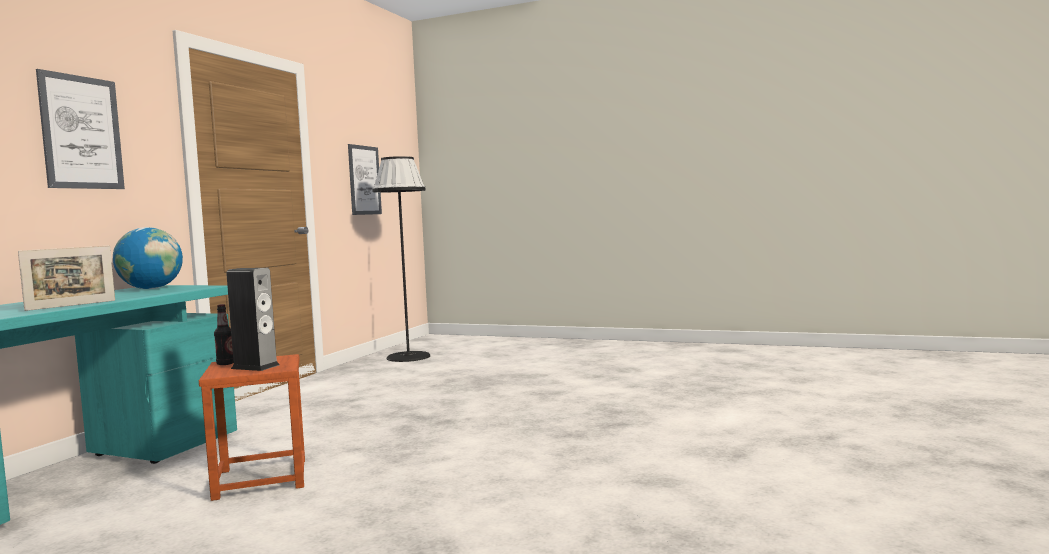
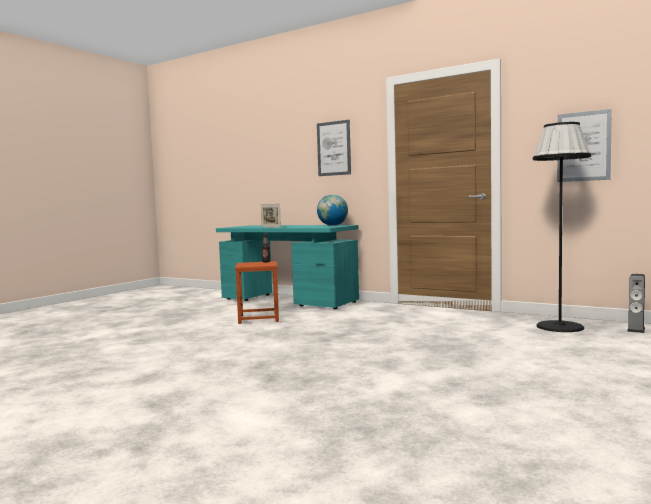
camera: 100 degrees right, 0 degrees up
(255, 367) = (251, 264): speaker -> speaker (636, 329)

